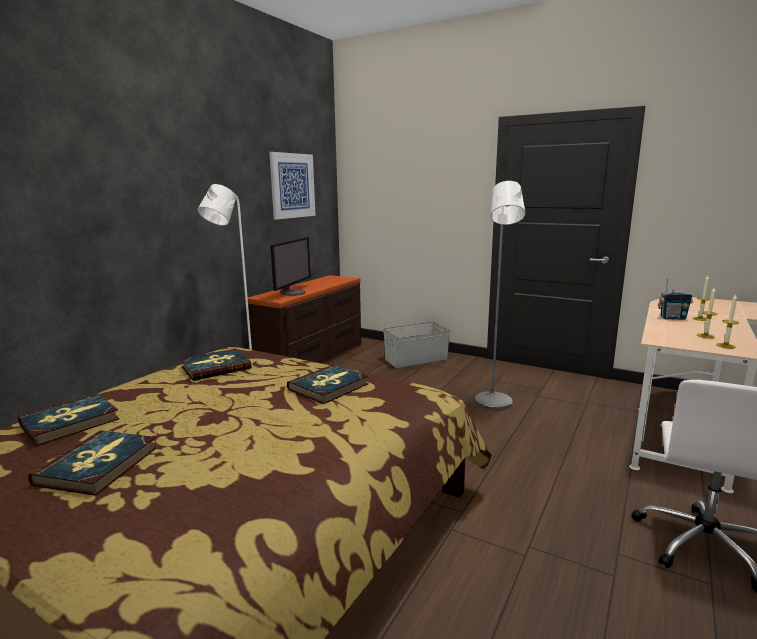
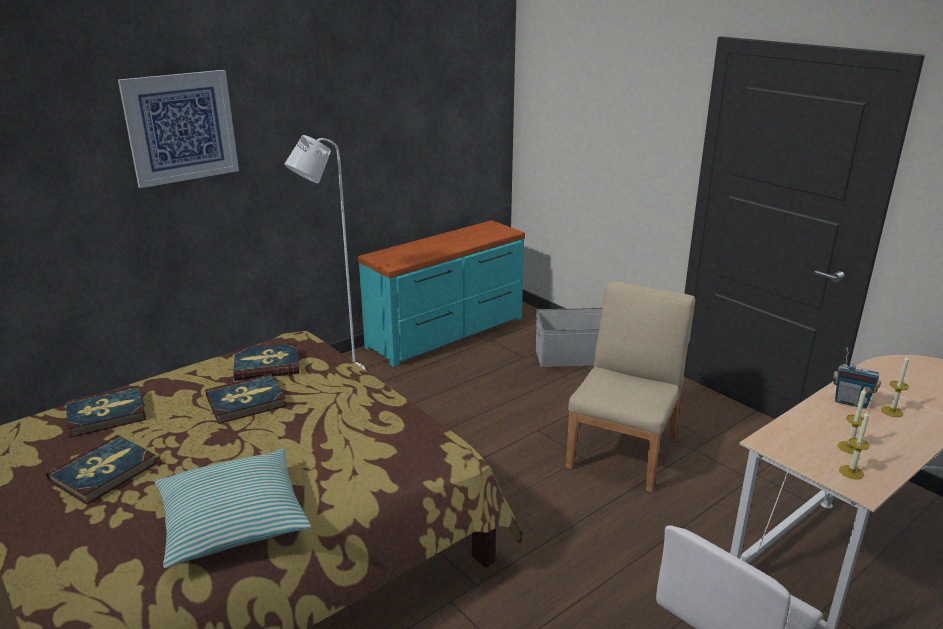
camera: 20 degrees right, 10 degrees up
(277, 473) = (233, 519): none -> pillow
(292, 185) = (436, 108): picture -> picture (181, 127)
(293, 293) = (417, 254): monitor -> none
(313, 359) = (447, 333): brown dresser -> turquoise dresser
(329, 387) = (355, 419): book -> book (246, 401)
(494, 405) = (623, 452): grey floor lamp -> beige chair

